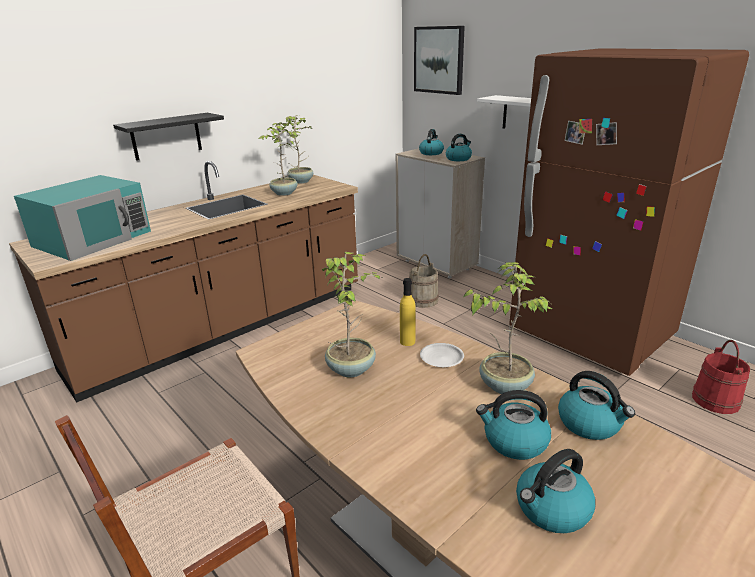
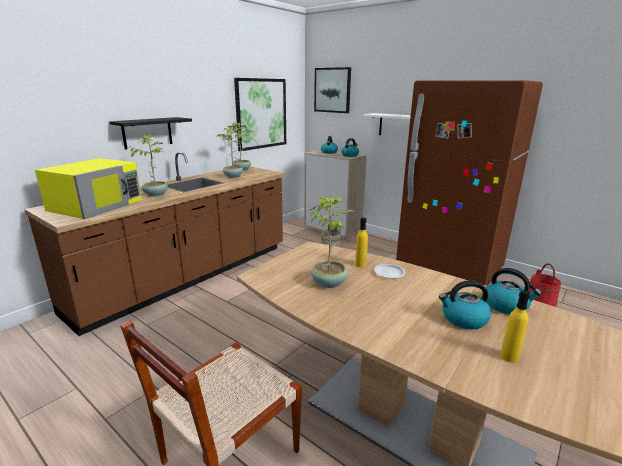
camera: 10 degrees left, 5 degrees down
(94, 238) = (97, 205): turquoise microwave -> yellow microwave
(333, 99) = (261, 113): none -> picture
(504, 385) = (439, 286): potted plant -> potted plant (156, 194)
(552, 509) = (509, 357): kettle -> yellow bottle

